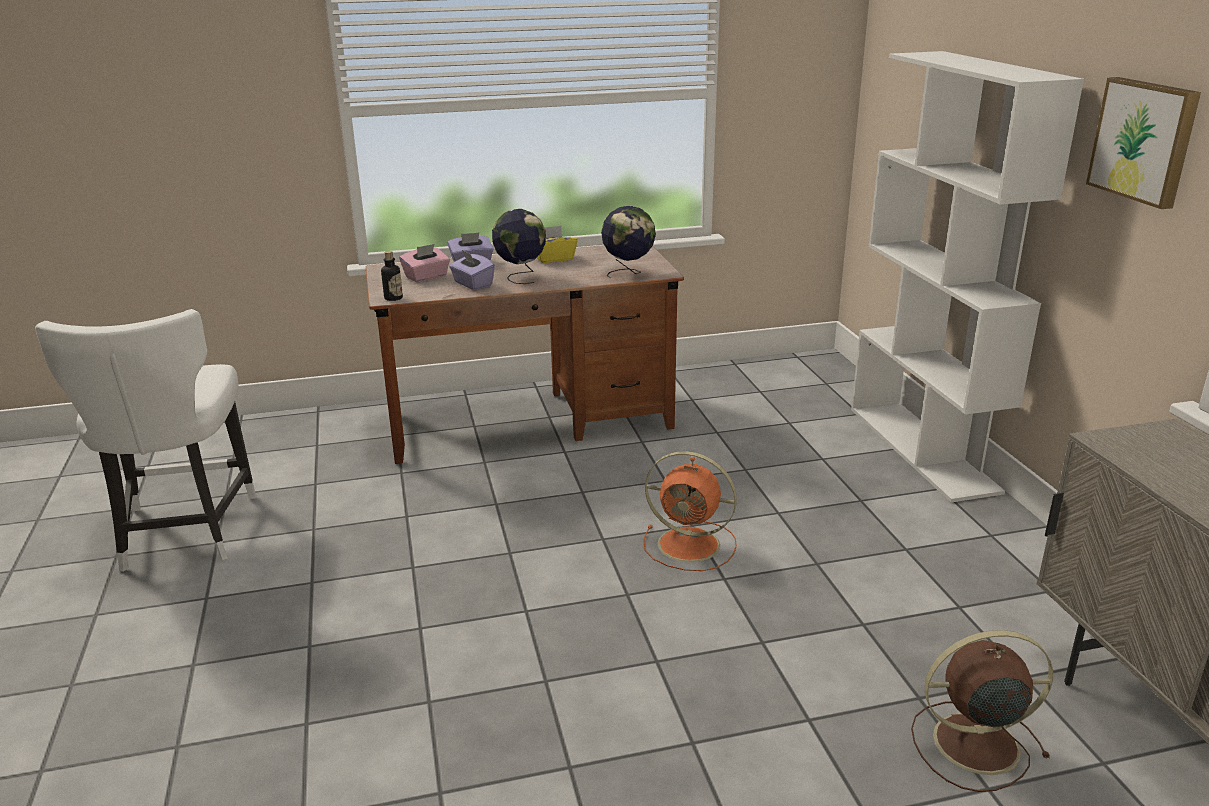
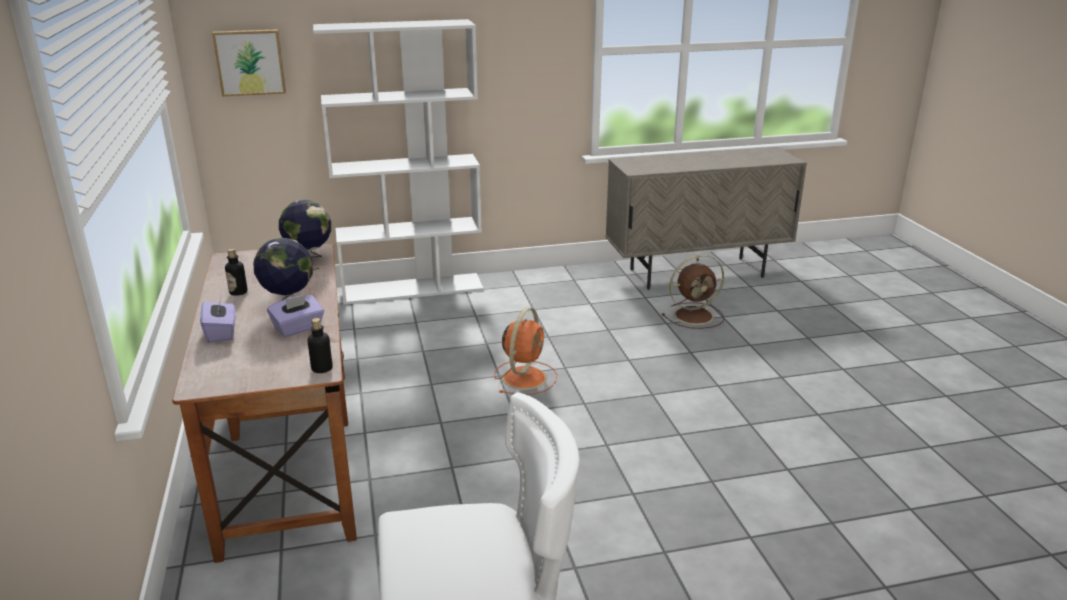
camera: 90 degrees left, 0 degrees up
(426, 277) = (255, 355): pink tissue box -> none
(554, 259) = (238, 292): yellow tissue box -> bottle
(972, 743) = (695, 315): brown fan -> brown fan turned 105 degrees counterclockwise
(1145, 141) = (520, 43): picture -> picture (250, 62)

